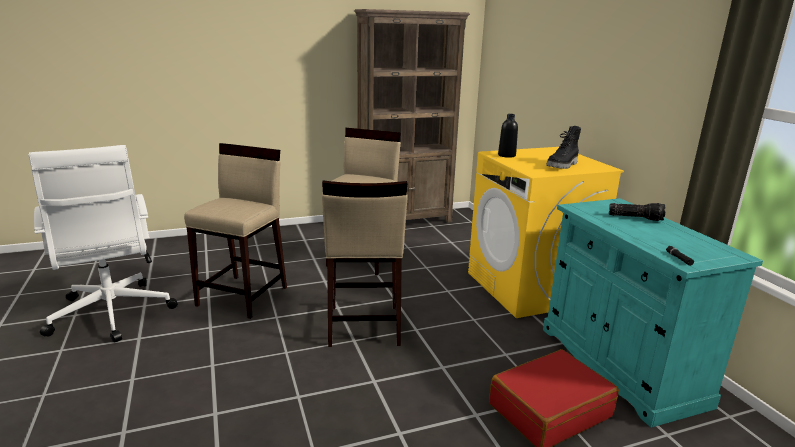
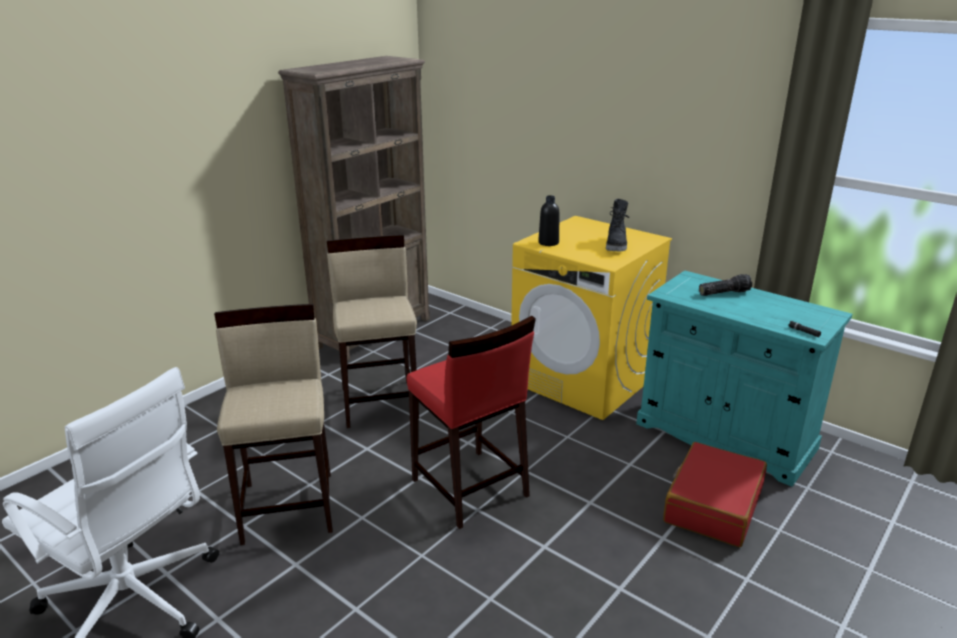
camera: 30 degrees left, 5 degrees up
(363, 326) = (469, 488): beige stool -> red stool

